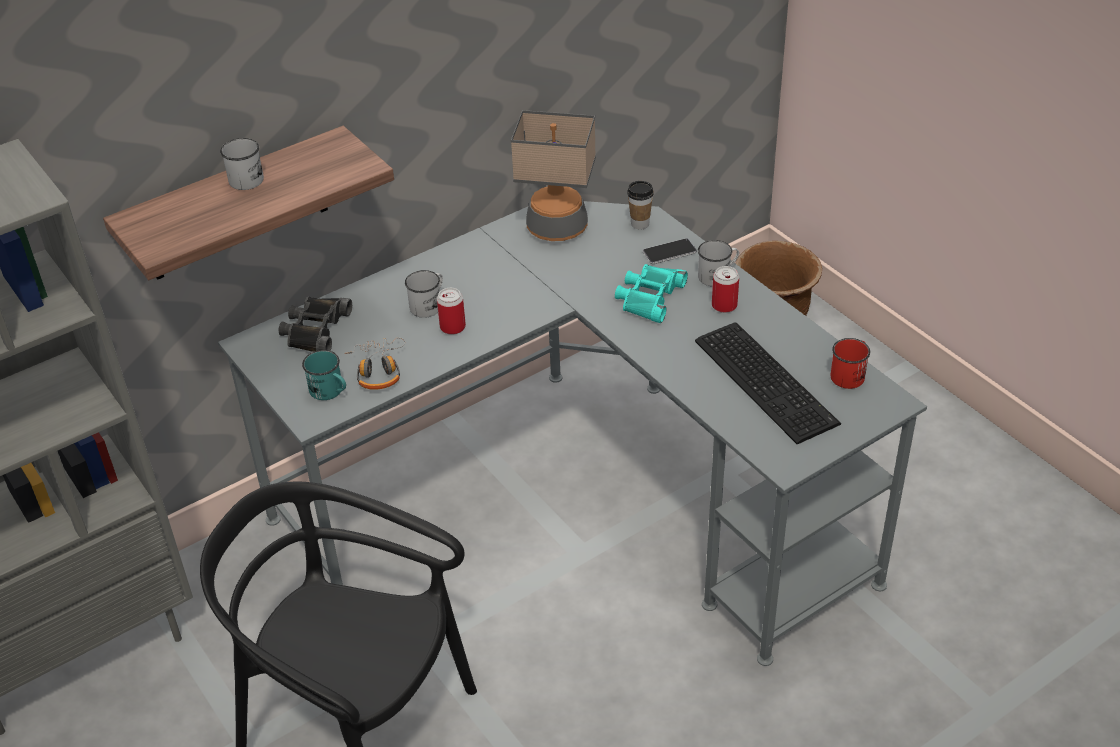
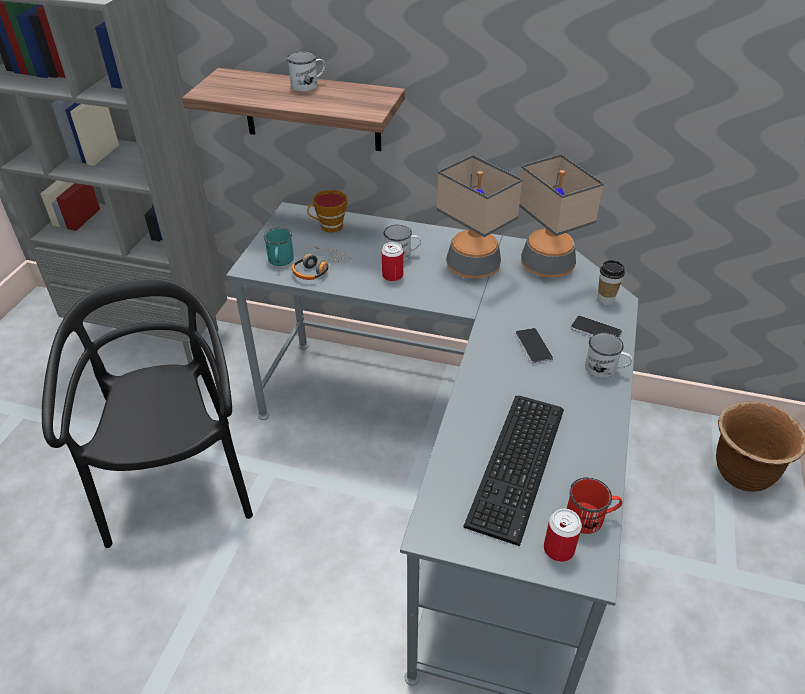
camera: 50 degrees right, 0 degrees up
(314, 329) = (329, 227): black binoculars -> cup
(502, 270) = (472, 266): none -> table lamp
(649, 297) = (533, 346): turquoise binoculars -> phone
(724, 305) = (576, 391): can -> can (558, 549)

